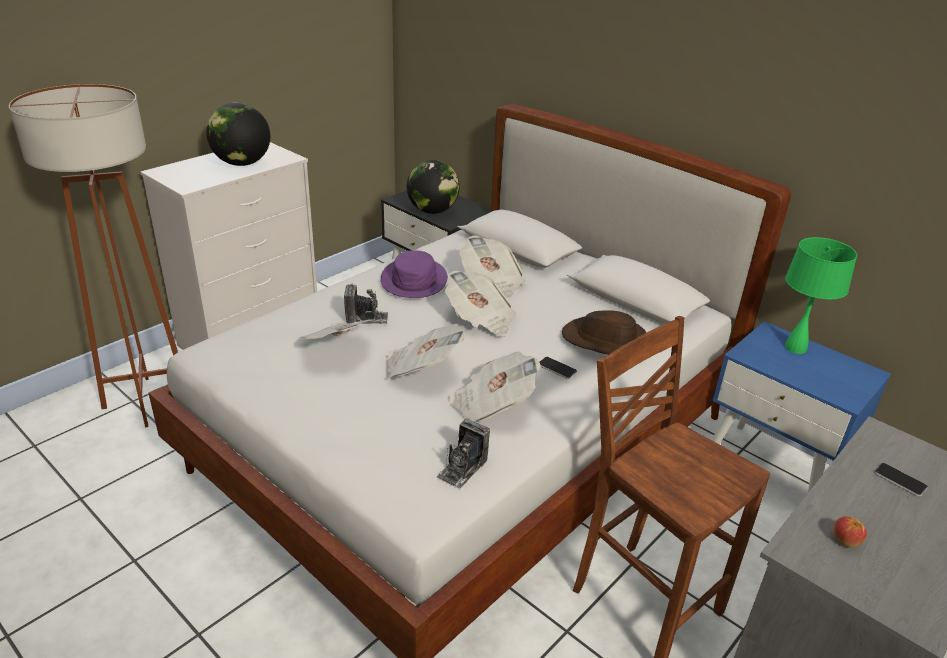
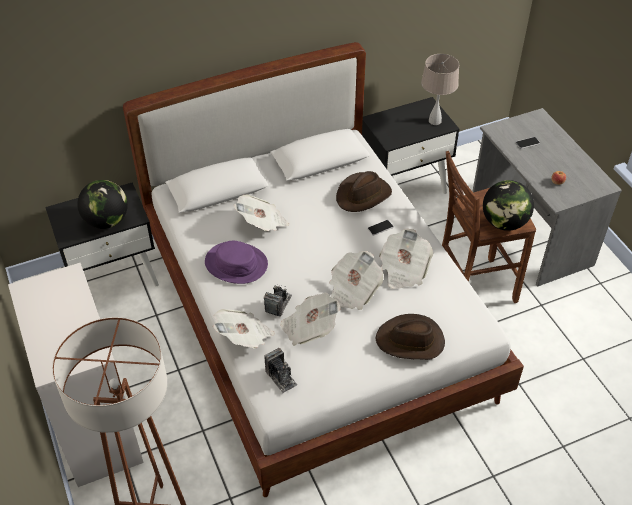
camera: 65 degrees left, 15 degrees up
(242, 163) = (64, 309): globe -> globe (504, 222)
(358, 438) = (410, 341): none -> brown hat
(462, 468) = (453, 301): camera -> camera (281, 377)
(480, 320) = (308, 245): newspaper -> newspaper (244, 337)
(772, 470) = (404, 186): blue nightstand -> black nightstand
(796, 348) = (394, 119): green table lamp -> none
(841, 386) = (434, 121): none -> beige table lamp

